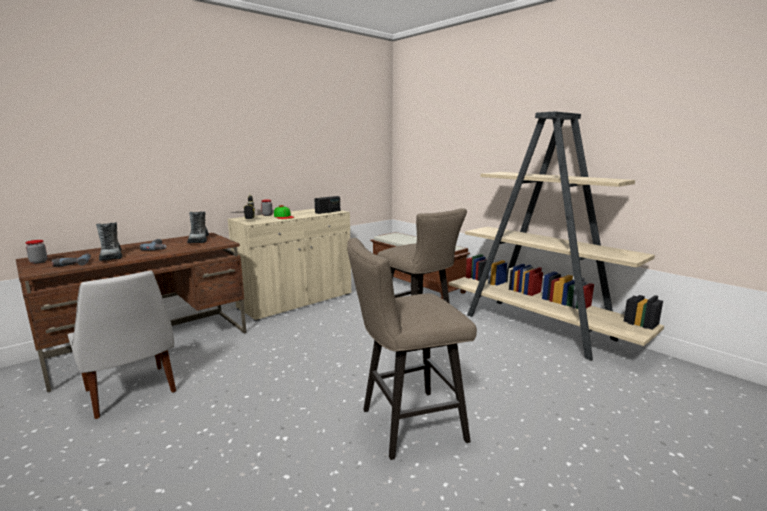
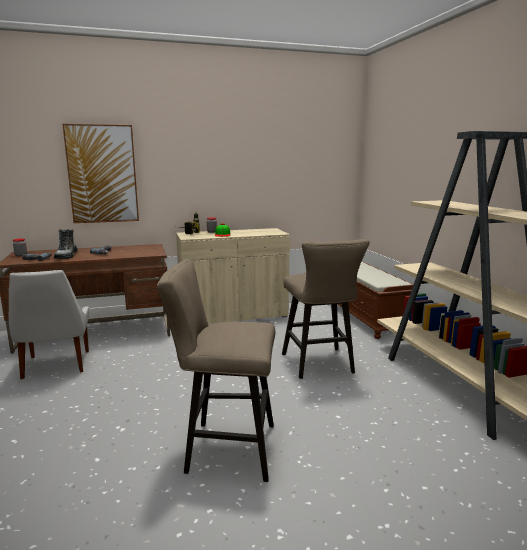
camera: 25 degrees right, 0 degrees up
(137, 154) = (102, 174): none -> picture
(199, 240) = (141, 249): boot -> none
(328, 212) = (269, 233): radio -> none

